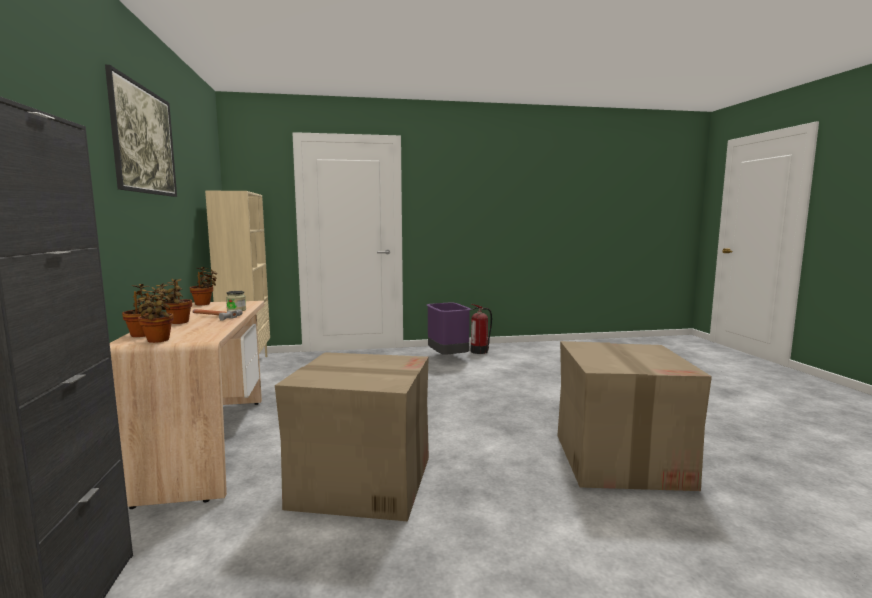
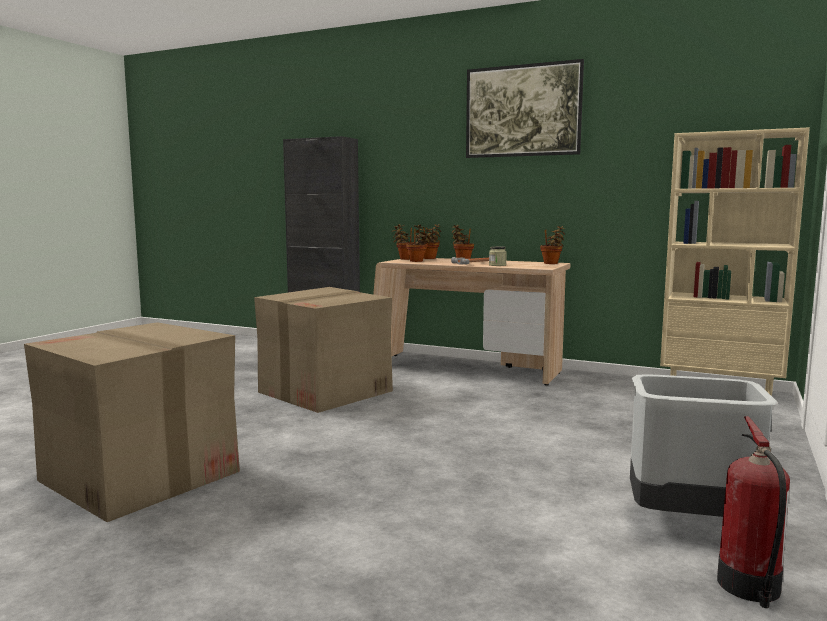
camera: 125 degrees right, 0 degrees up
(196, 332) = (417, 261): none -> potted plant
(447, 358) = (690, 521): purple trash can -> grey trash can

